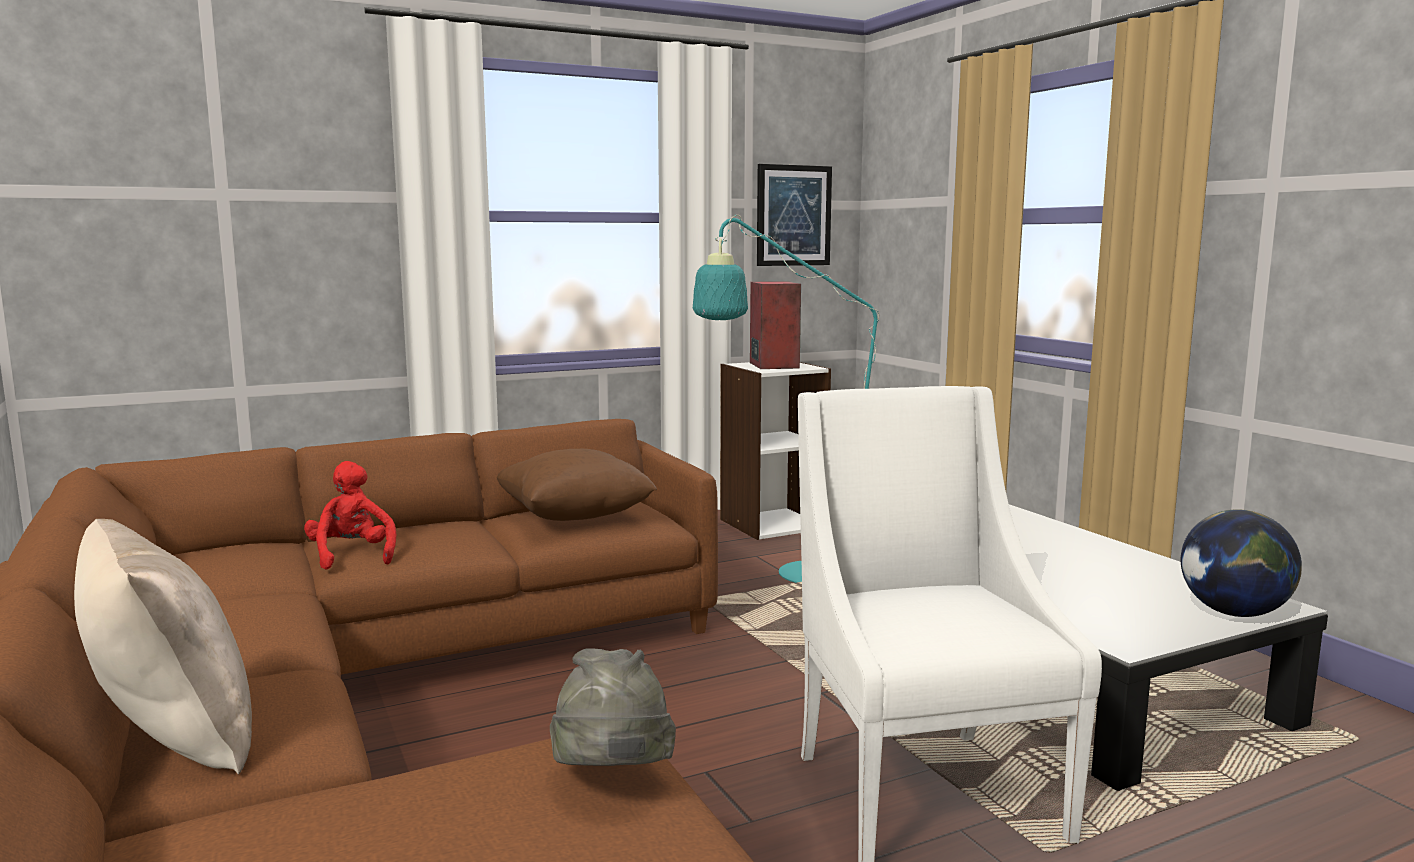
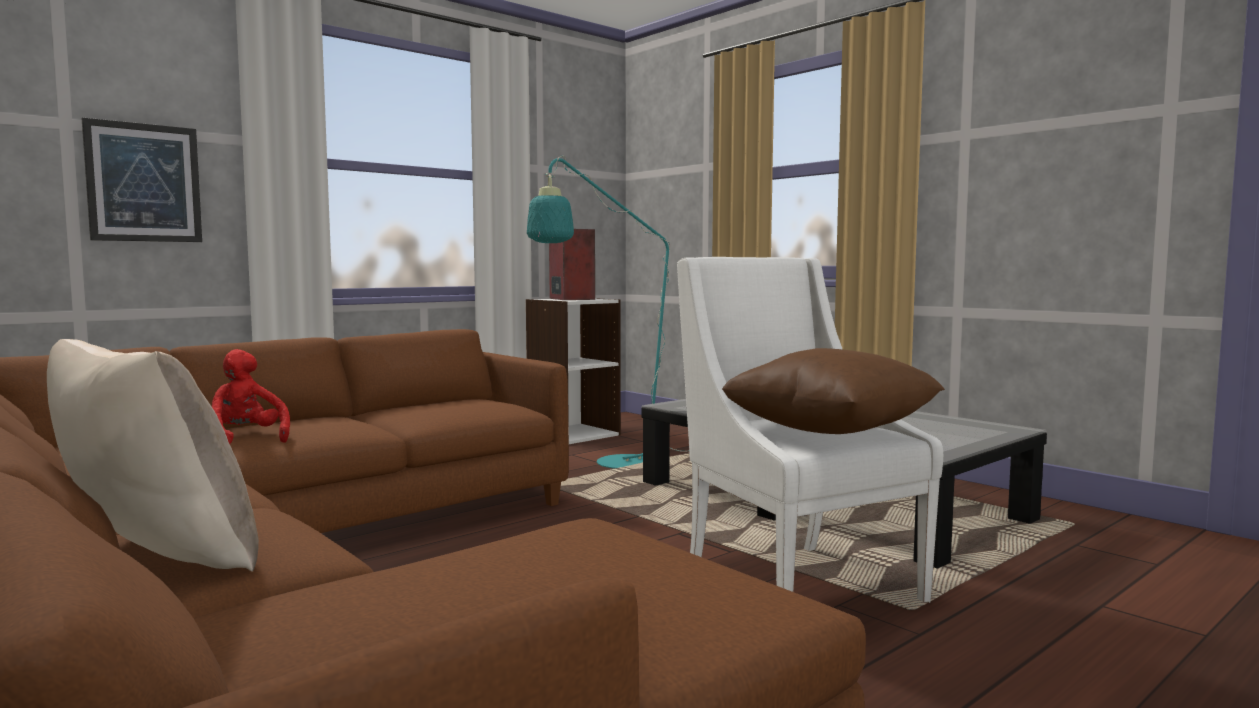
camera: 15 degrees left, 5 degrees down
(575, 518) = (441, 407): brown pillow -> brown pillow (830, 433)
(612, 780) = (619, 544): grey hat -> none
(793, 215) = (575, 181): picture -> picture (144, 183)
(1234, 613) = (988, 434): globe -> none

